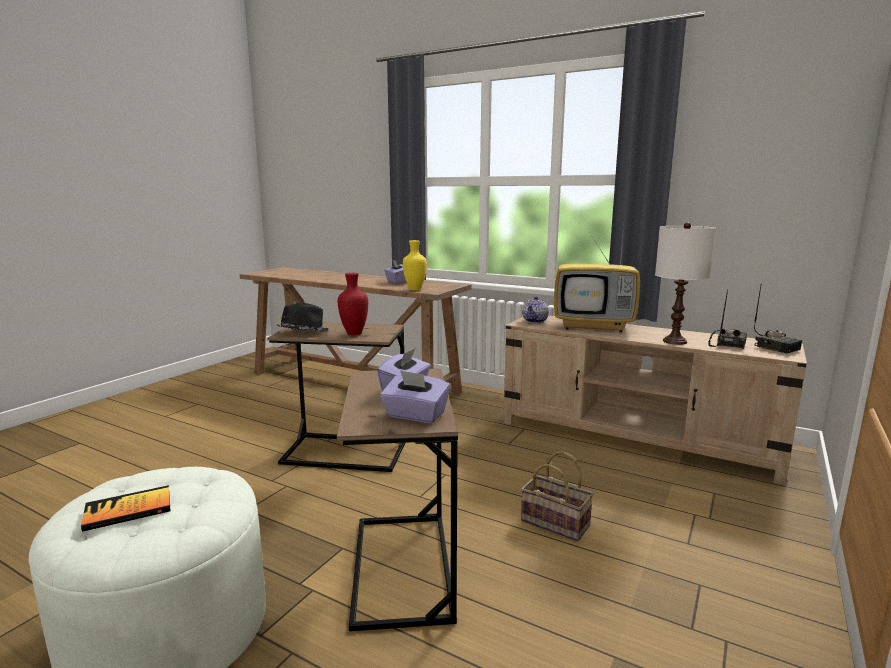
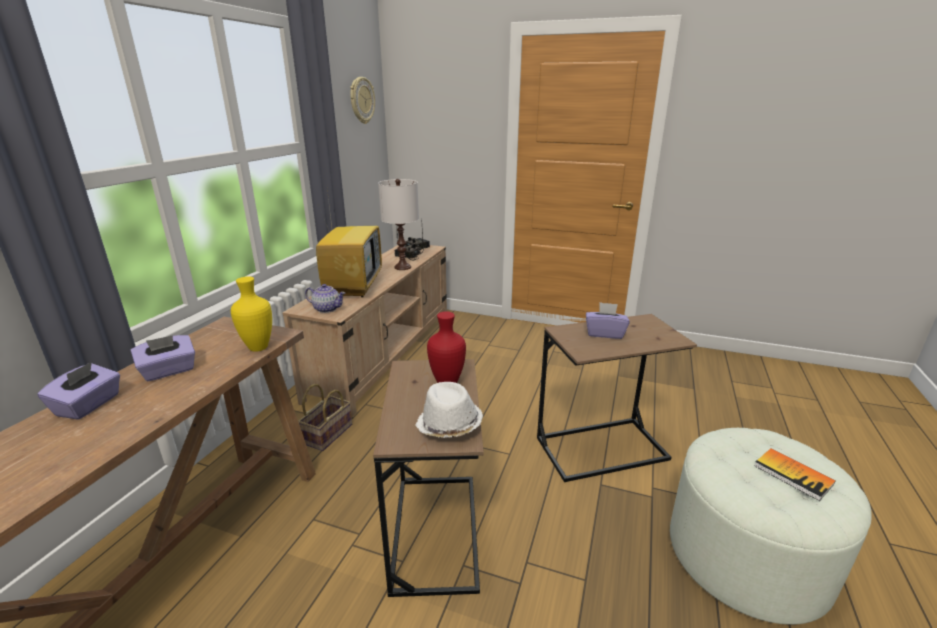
camera: 100 degrees left, 10 degrees up
(303, 332) = (449, 425): black hat -> white hat
(415, 415) = (644, 325): purple tissue box -> purple tissue box (89, 405)
(557, 523) = (518, 388): basket -> basket (328, 433)
(791, 128) = (361, 100): none -> wall clock

